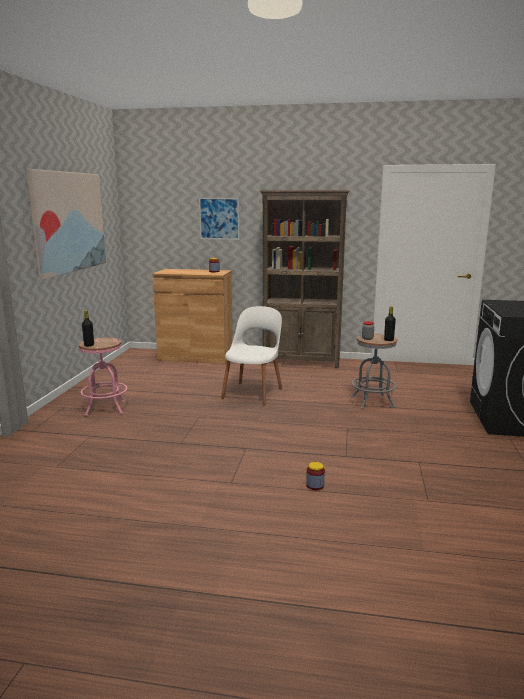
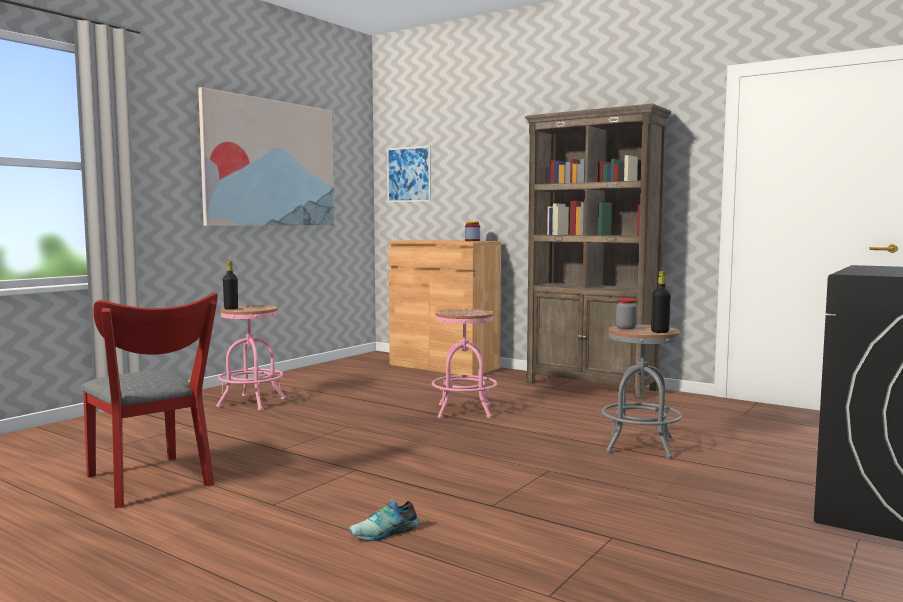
camera: 25 degrees right, 10 degrees down
(133, 485) = (152, 483): none -> red chair
(219, 218) = (488, 167): picture -> picture (409, 174)
(253, 392) = (464, 411): white chair -> pink stool
(315, 485) = (385, 532): jar -> shoe

